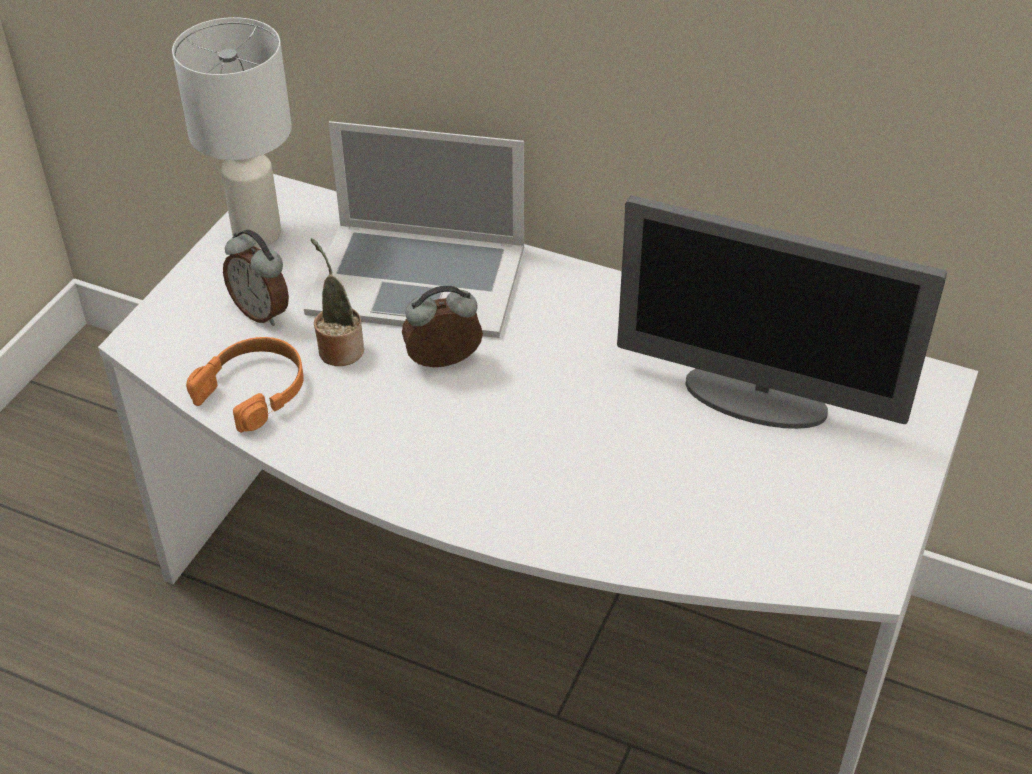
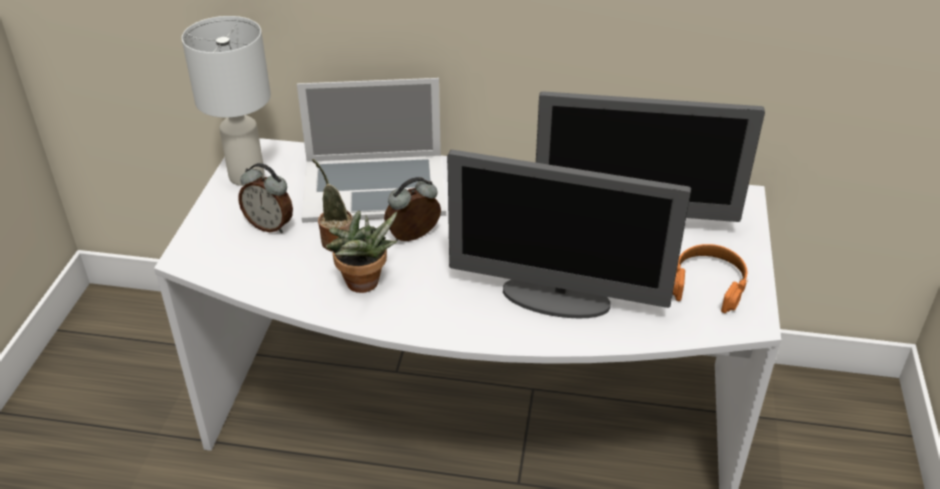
camera: 15 degrees left, 5 degrees down
(254, 390) = (283, 277): orange headphones -> orange headphones (708, 284)
(352, 422) = (364, 286): none -> potted plant
(603, 490) = (557, 298): none -> monitor

